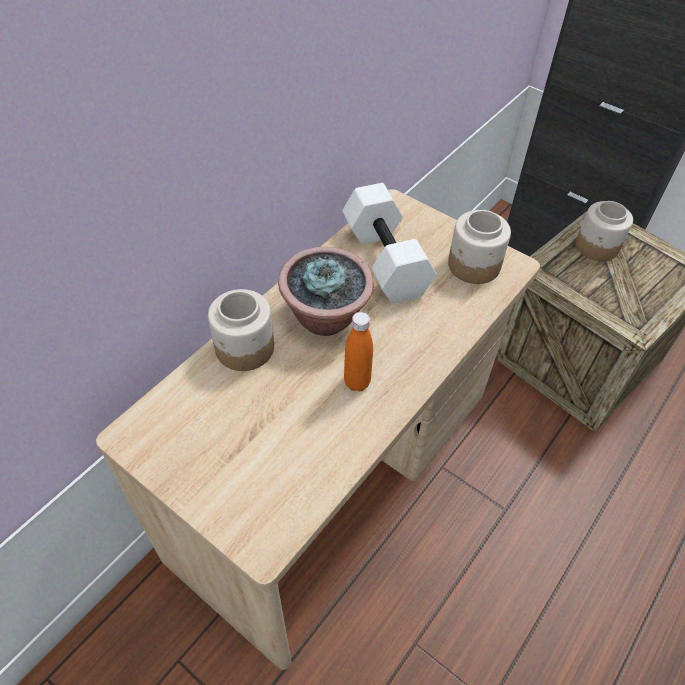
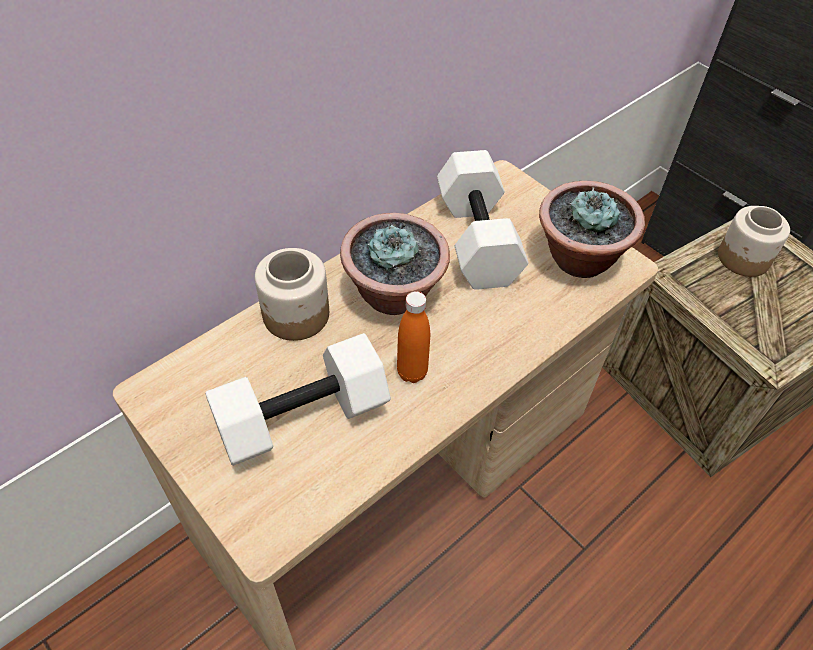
camera: 10 degrees right, 0 degrees up
(271, 439) = (301, 420): none -> white dumbbell
(474, 265) = (578, 259): jar -> potted plant

